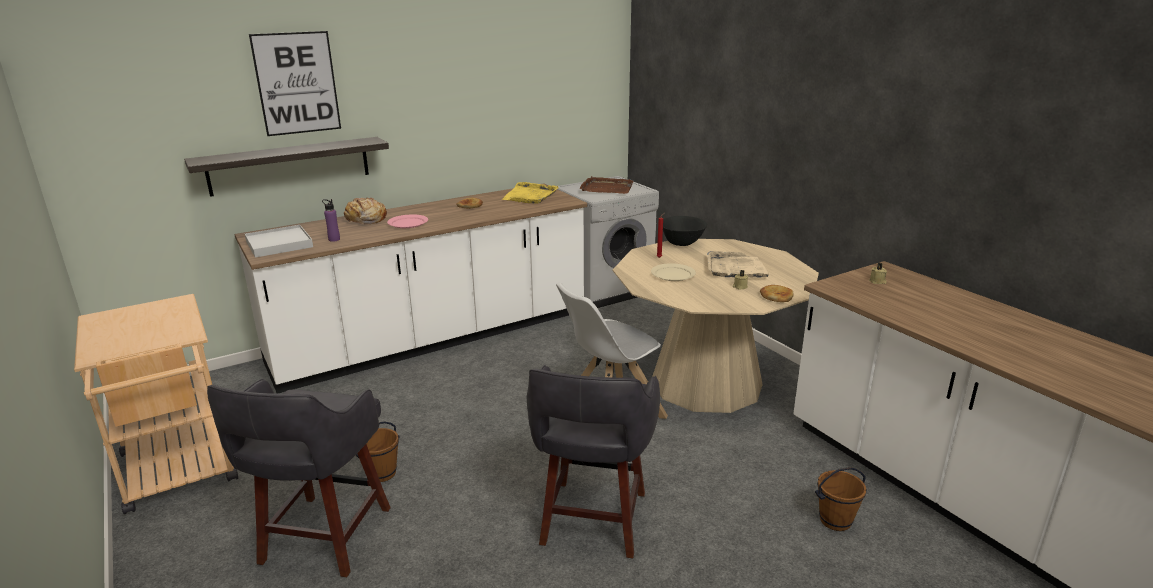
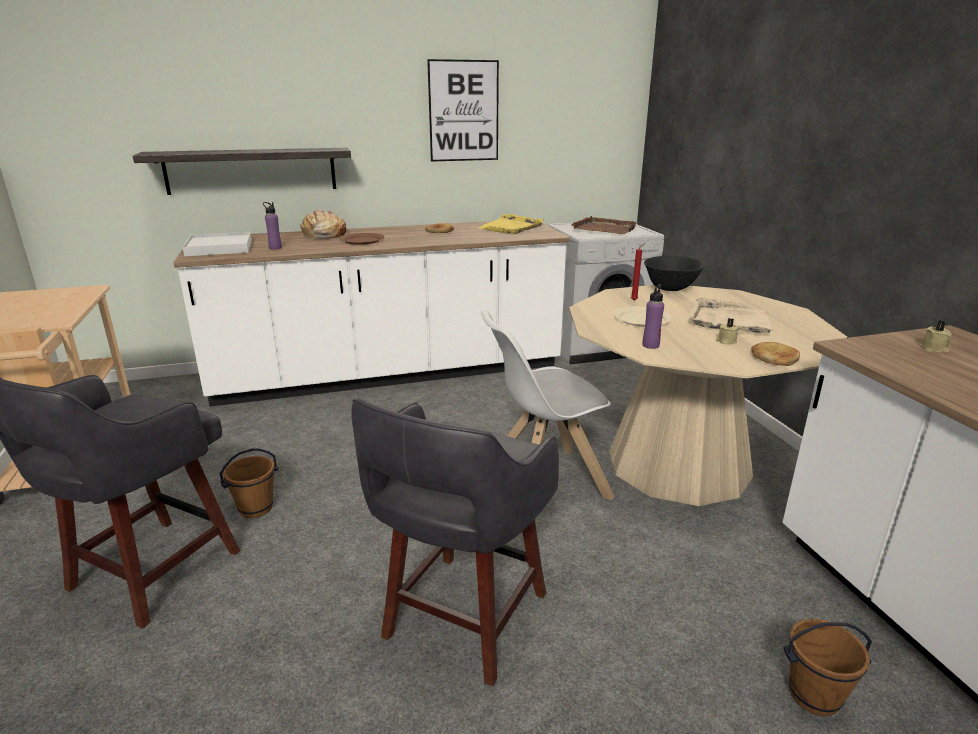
camera: 15 degrees right, 0 degrees up
(297, 83) = (261, 80): picture -> picture (463, 111)
(408, 223) = (362, 241): pink plate -> brown plate
(689, 297) = (650, 345): none -> purple bottle

